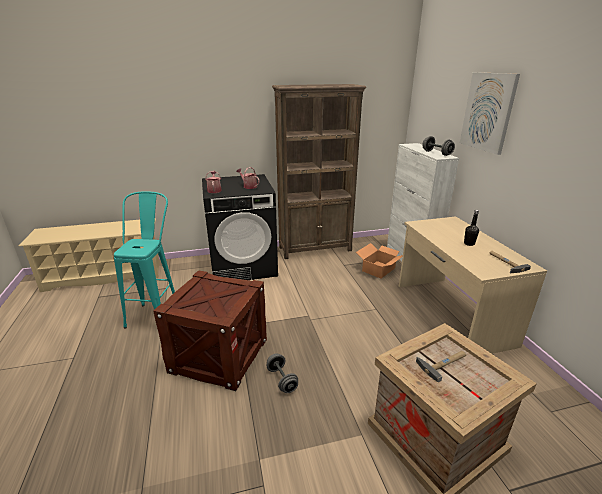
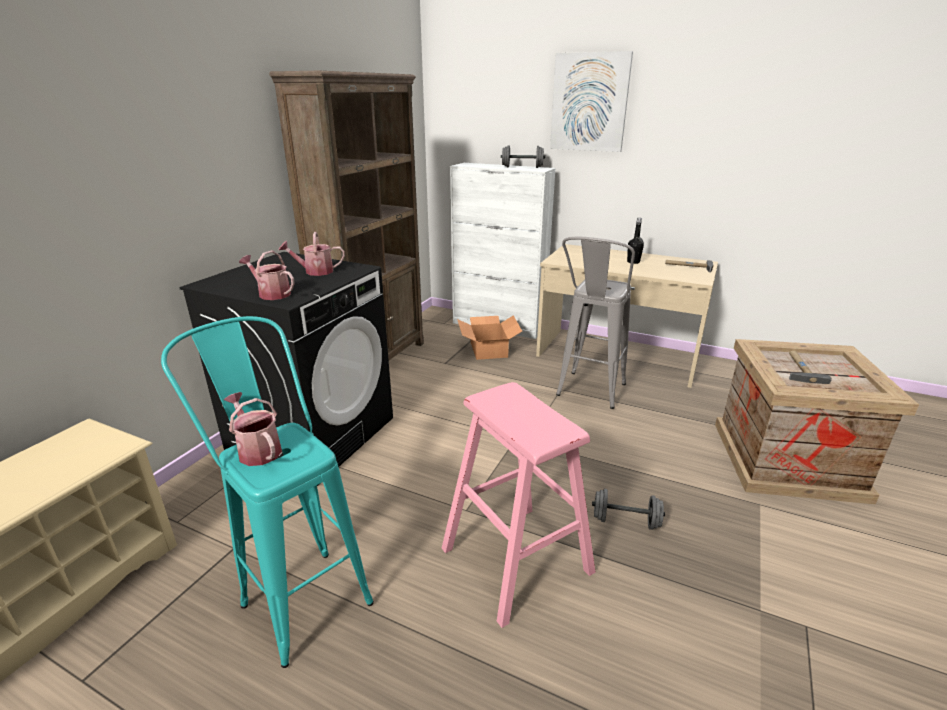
camera: 50 degrees left, 0 degrees up
(137, 243) = (257, 450): none -> watering can
(219, 355) = (516, 560): crate -> pink stool
(385, 321) = (588, 395): none -> grey stool

